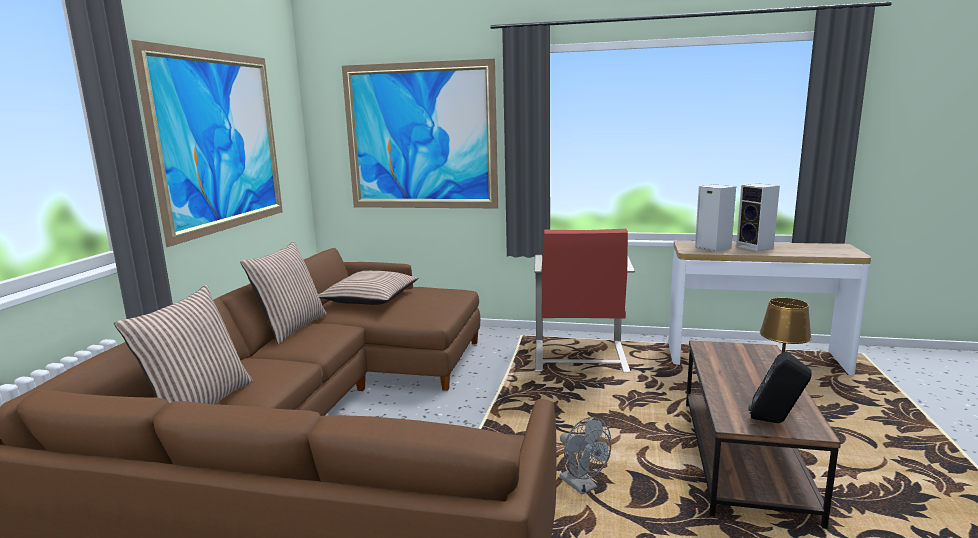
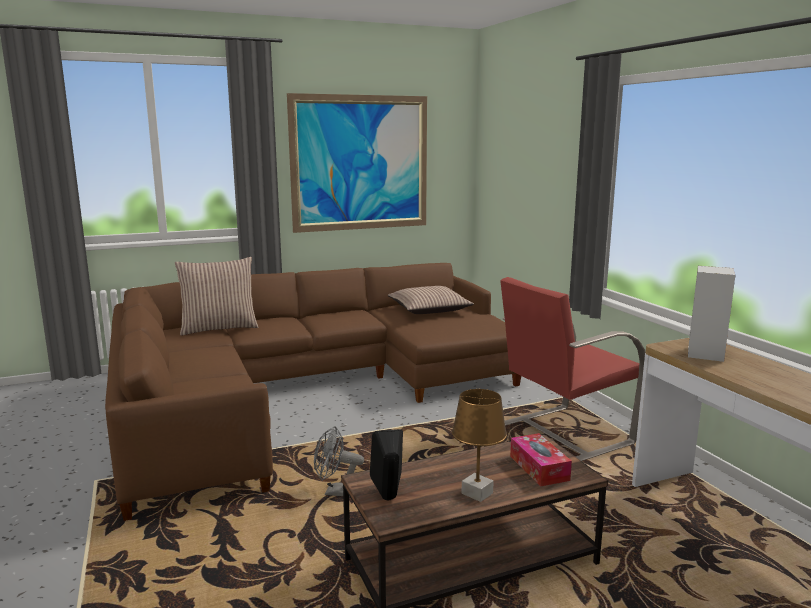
camera: 55 degrees right, 0 degrees up
(291, 327) = (348, 310): pillow -> none
(420, 137) = (534, 171): picture -> none
(582, 486) = (336, 492): grey fan -> grey fan turned 75 degrees clockwise
(747, 357) = (539, 468): none -> tissue box
(756, 247) = (762, 371): speaker -> none

